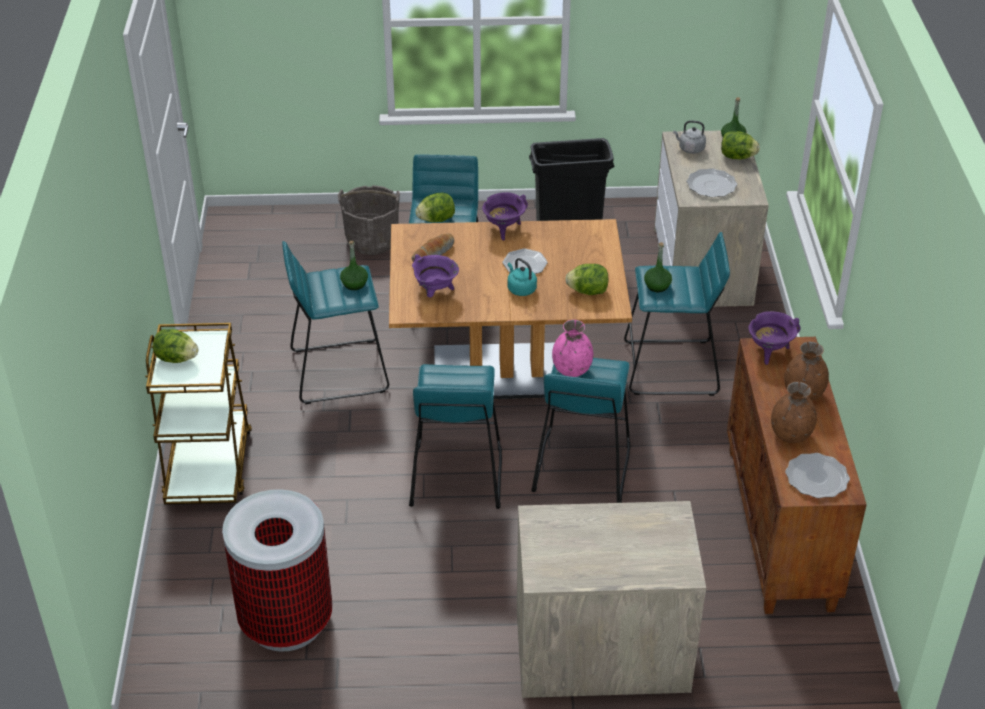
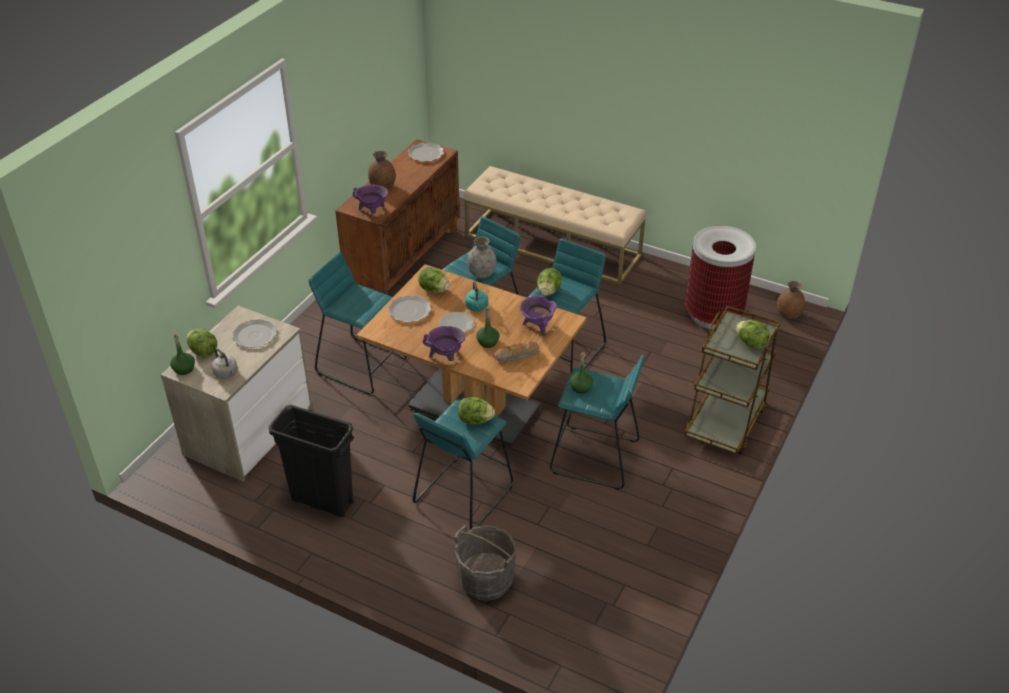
camera: 150 degrees left, 0 degrees up
(471, 377) = (548, 291): none -> lettuce
(572, 370) = (482, 273): pink vase -> grey vase
(588, 259) = (410, 311): none -> plate
(600, 651) = (552, 245): dresser -> beige bench
(657, 286) = (370, 304): green bottle -> green bottle (488, 342)
(791, 435) = (414, 173): brown vase -> brown vase (788, 314)

